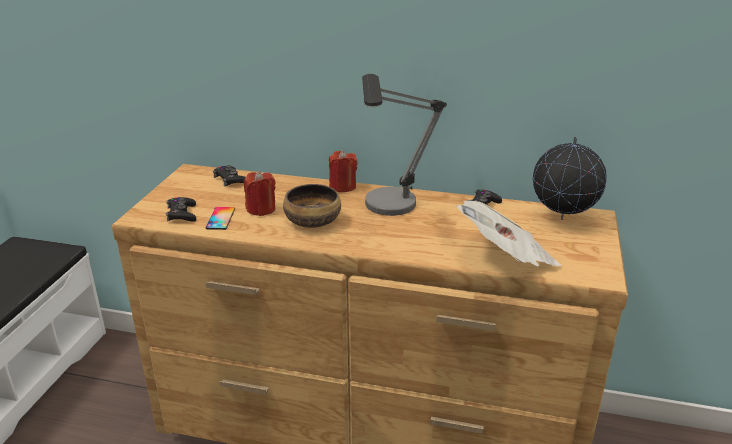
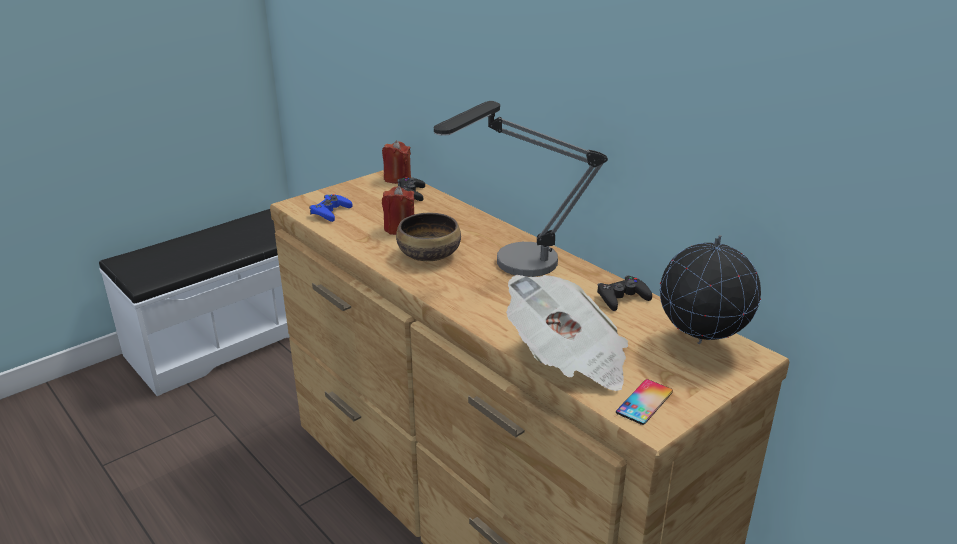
camera: 35 degrees right, 0 degrees up
(182, 214) = (330, 212): black game controller -> blue game controller
(220, 218) = (355, 226): phone -> phone (644, 402)
(342, 186) = (503, 230): red candle -> red candle (397, 178)

